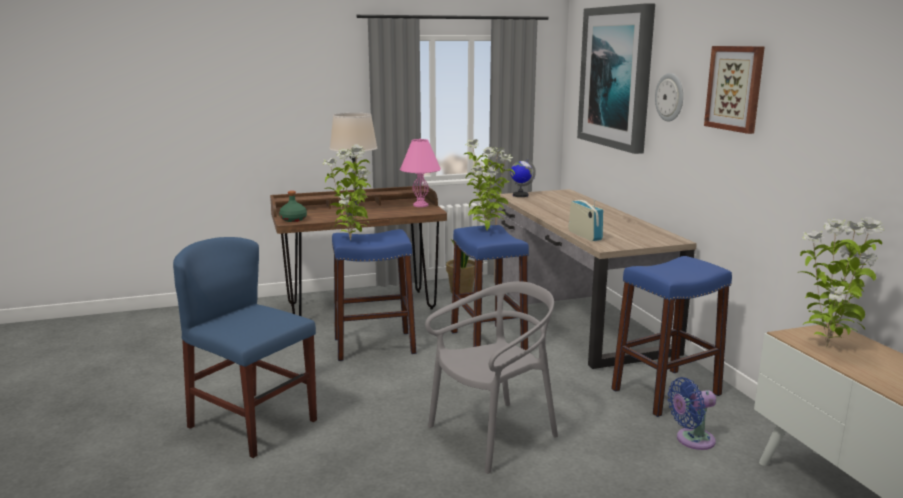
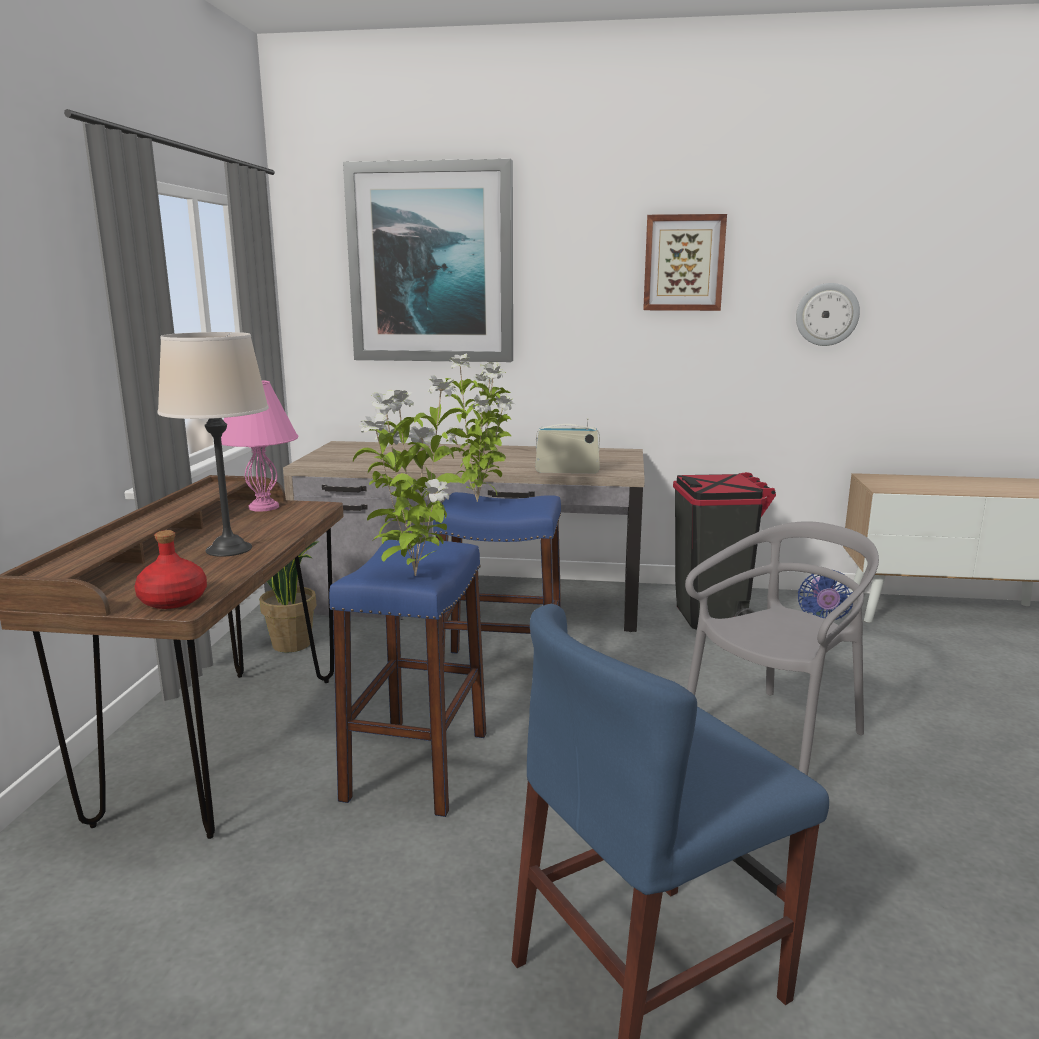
camera: 65 degrees left, 0 degrees up
(293, 219) = (173, 600): green bottle -> red bottle
(493, 435) = (775, 735): grey chair -> grey chair turned 60 degrees clockwise
(520, 195) = (319, 460): globe -> none
(666, 392) = (711, 615): blue stool -> black trash can
(670, 97) = (562, 282): wall clock -> wall clock (827, 314)
(827, 346) = (912, 486): potted plant -> none

